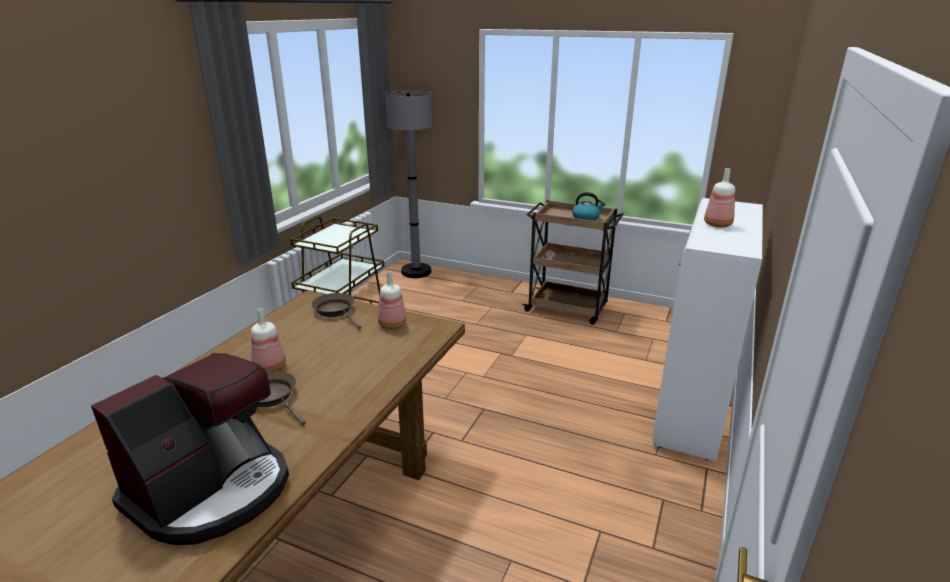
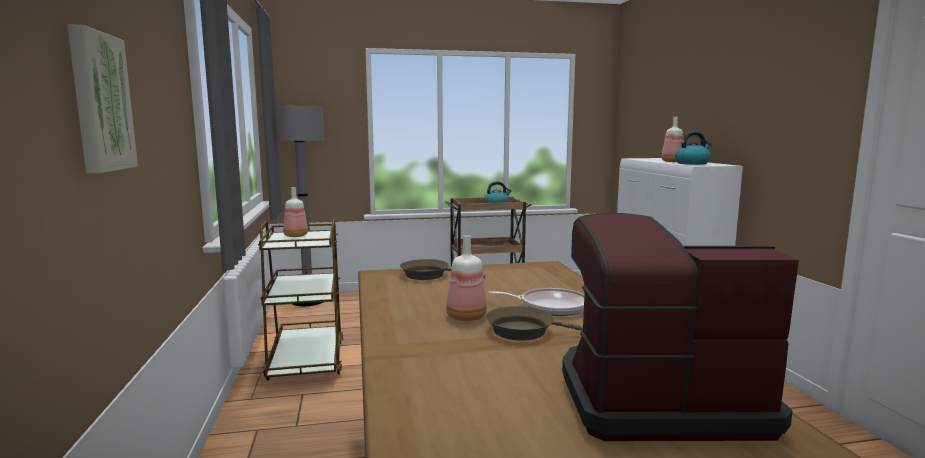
camera: 35 degrees left, 15 degrees down
(55, 183) = (98, 102): none -> picture
(212, 491) = (656, 399): coffee machine -> coffee machine turned 90 degrees counterclockwise
(337, 379) = (550, 307): none -> frying pan
(391, 325) = (503, 272): bottle -> bottle (295, 236)
(717, 237) = (692, 163): none -> kettle

